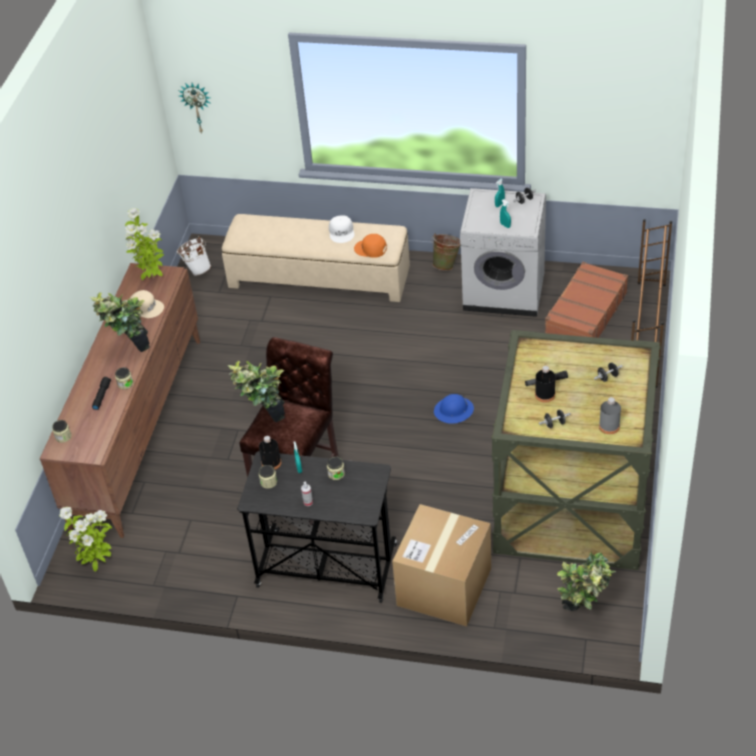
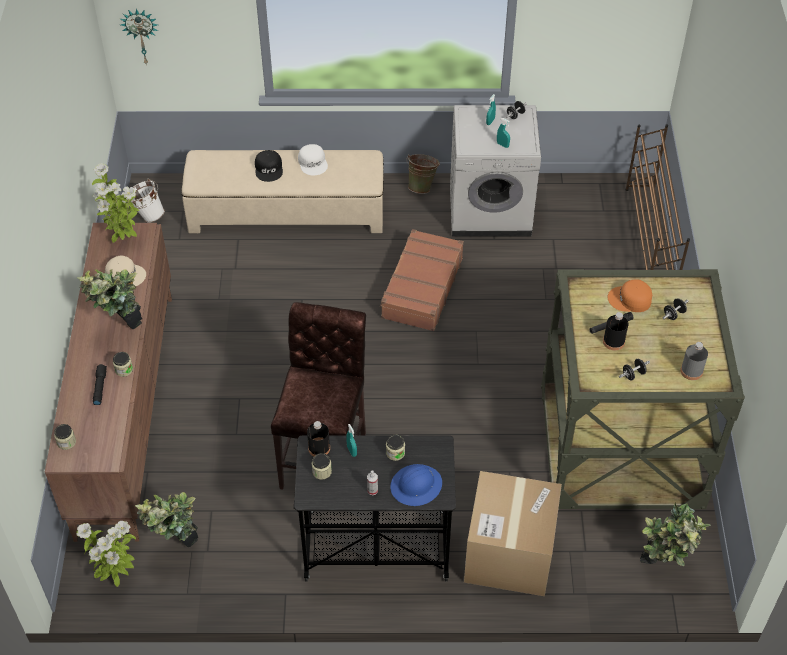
camera: 15 degrees left, 5 degrees up
(265, 423) = (297, 400): potted plant -> potted plant (177, 549)
(301, 234) = (269, 169): none -> black cap
(370, 249) = (349, 180): orange cap -> orange cap (630, 300)
(454, 411) = (470, 351): blue hard hat -> blue hard hat (416, 486)
(585, 314) = (580, 229): brown suitcase -> brown suitcase (421, 288)

